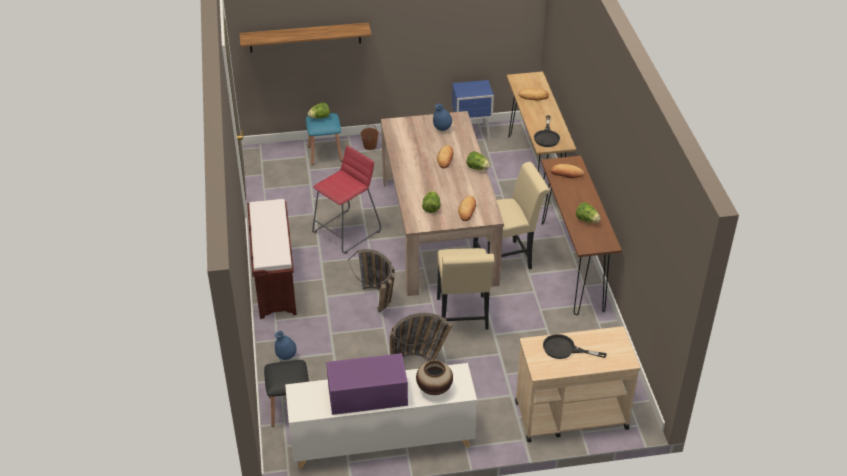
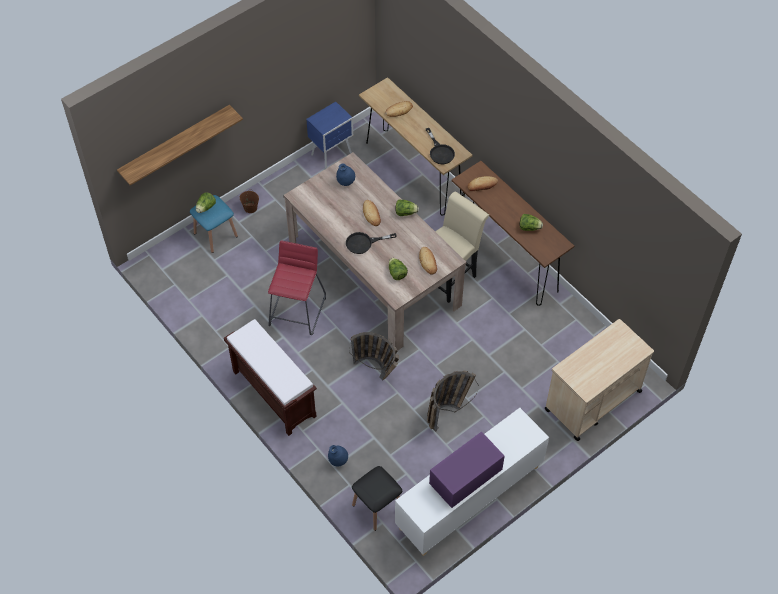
camera: 30 degrees left, 15 degrees up
(434, 389) = (512, 444): vase -> none
(463, 317) = (453, 350): beige chair -> none
(565, 349) = (591, 362): black frying pan -> black frying pan (364, 243)

